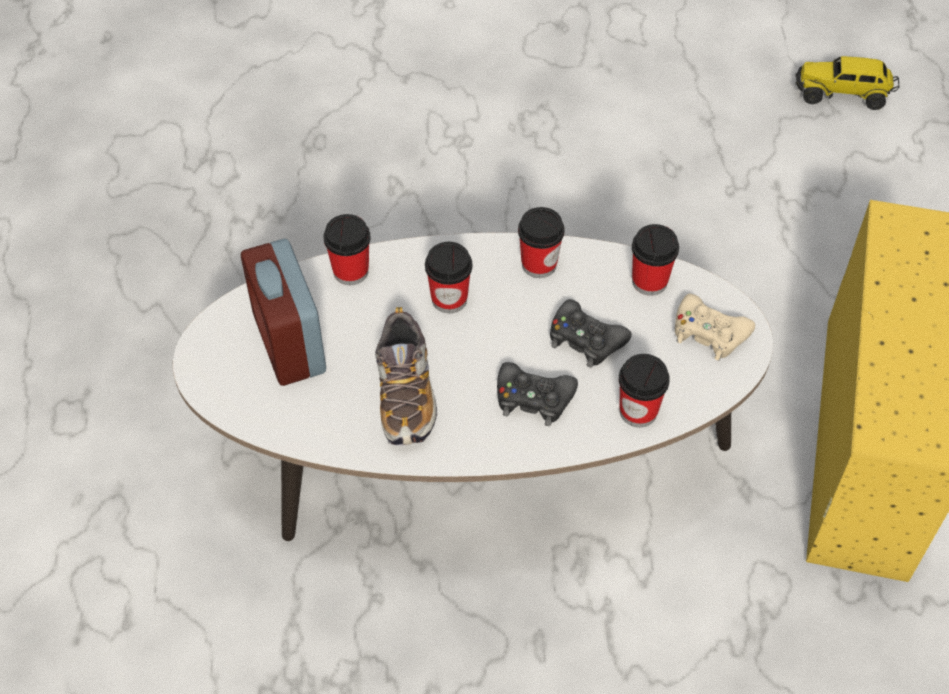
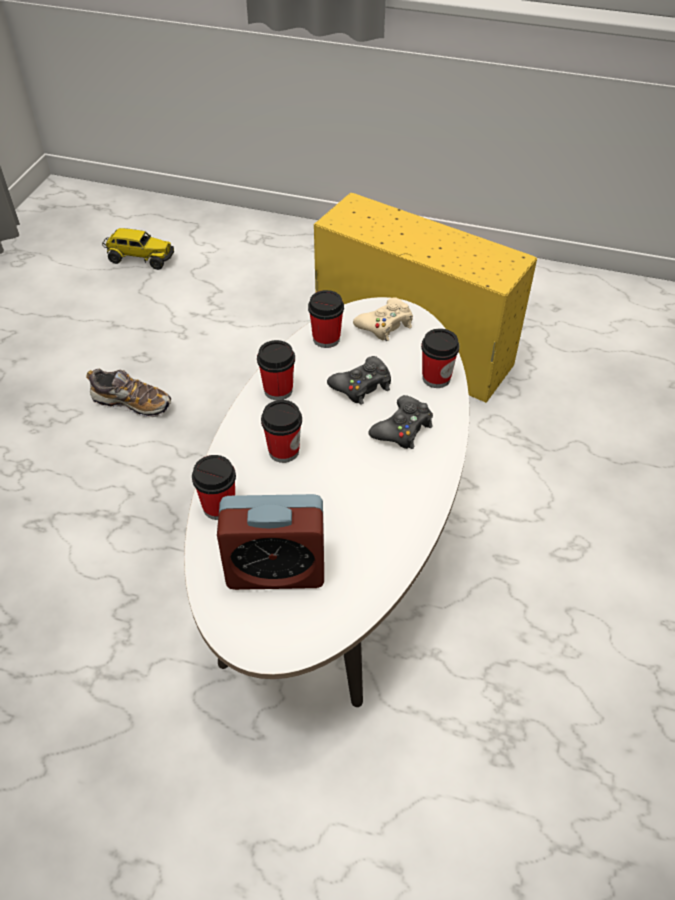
camera: 70 degrees left, 5 degrees down
(406, 394) = (366, 503): shoe -> shoe (132, 403)
(843, 94) = (140, 258): toy truck -> toy truck turned 105 degrees counterclockwise

